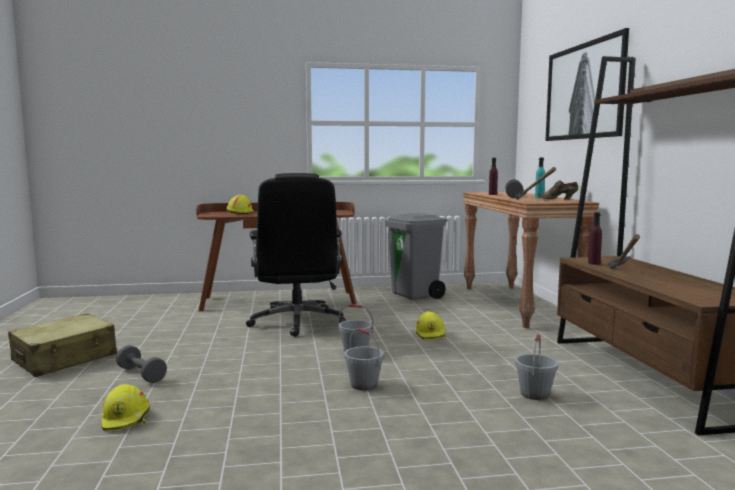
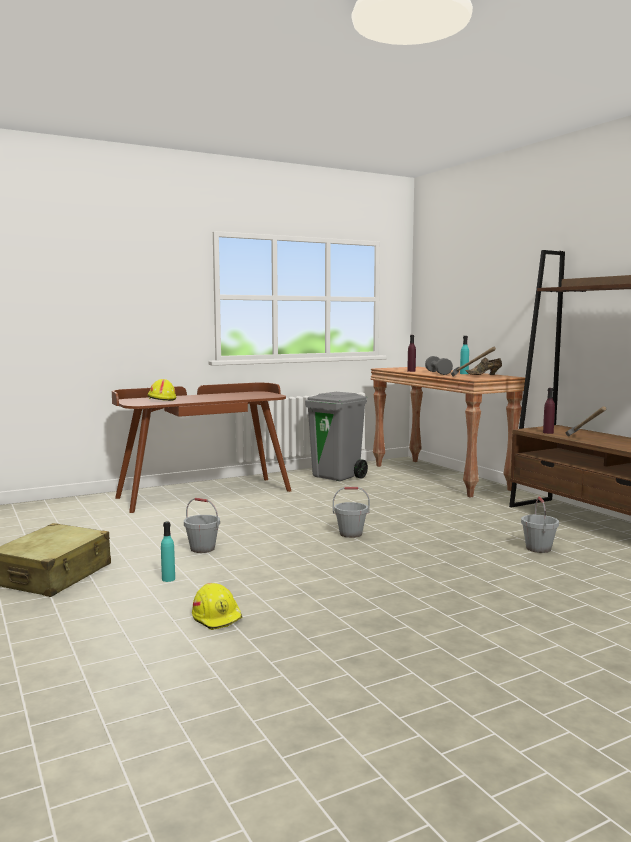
camera: 20 degrees left, 0 degrees up
(141, 374) = (168, 579): grey dumbbell -> turquoise bottle
(297, 322) = (255, 513): black office chair -> none
(364, 385) = (396, 560): grey bucket -> grey bucket (203, 549)
(431, 334) = (397, 511): yellow hard hat -> none
(585, 91) = (503, 275): picture -> none

